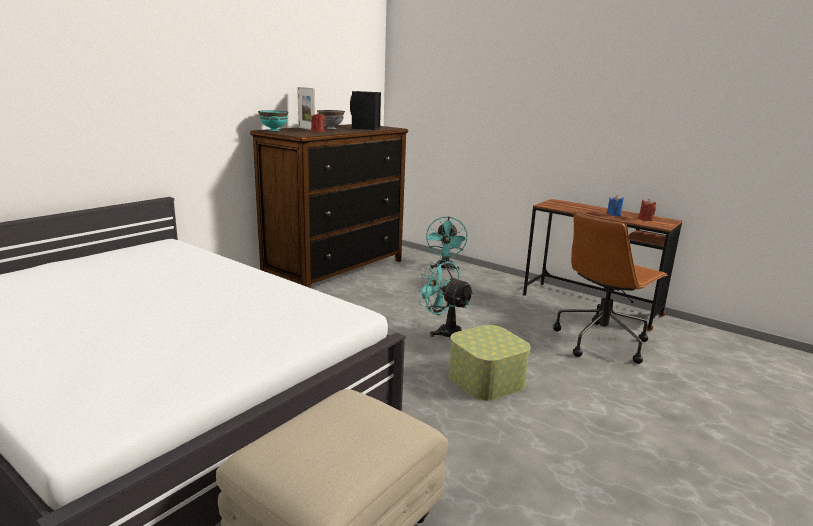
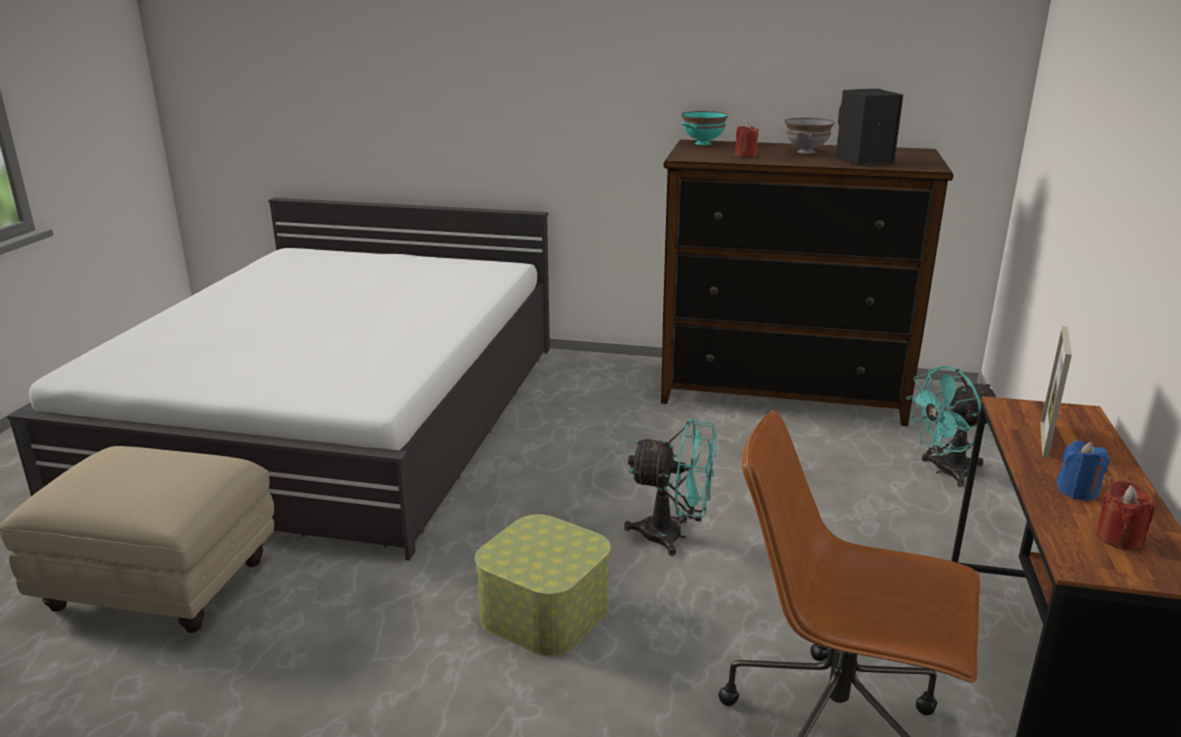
camera: 65 degrees right, 5 degrees up
(306, 129) = (765, 147): picture frame -> picture frame (1044, 440)
(444, 331) = (673, 536): turquoise fan -> turquoise fan turned 90 degrees clockwise

